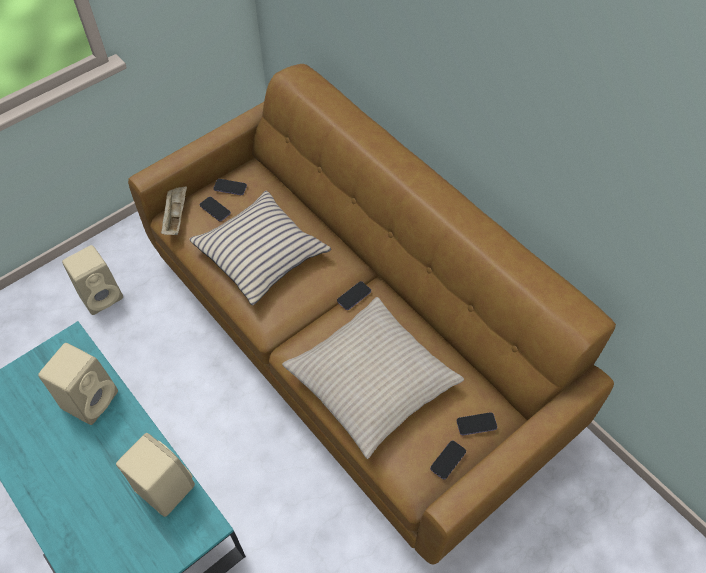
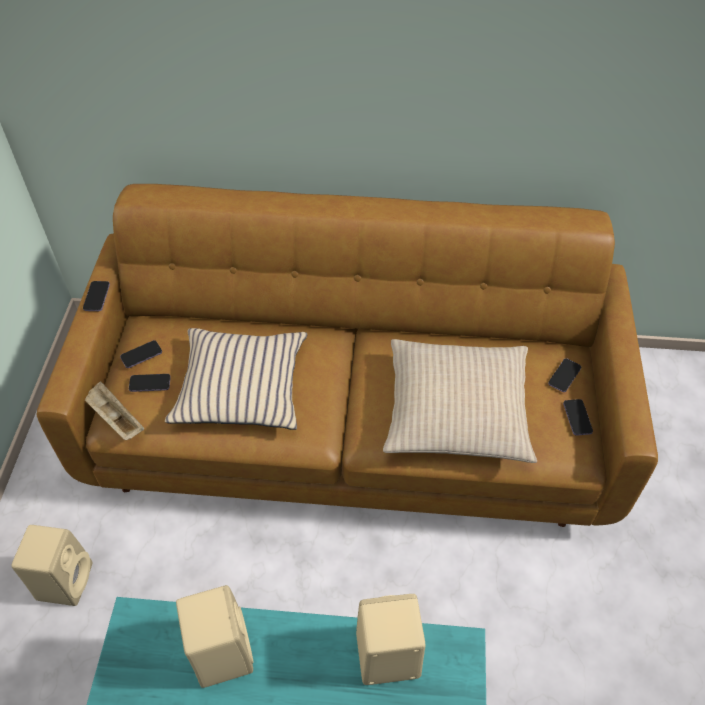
camera: 45 degrees left, 5 degrees down
(354, 296) = (362, 359): phone -> phone (97, 297)

